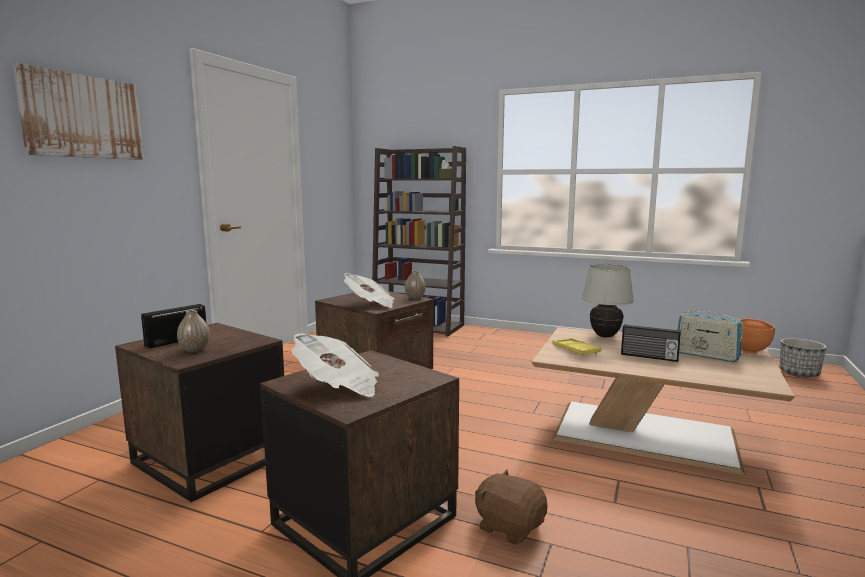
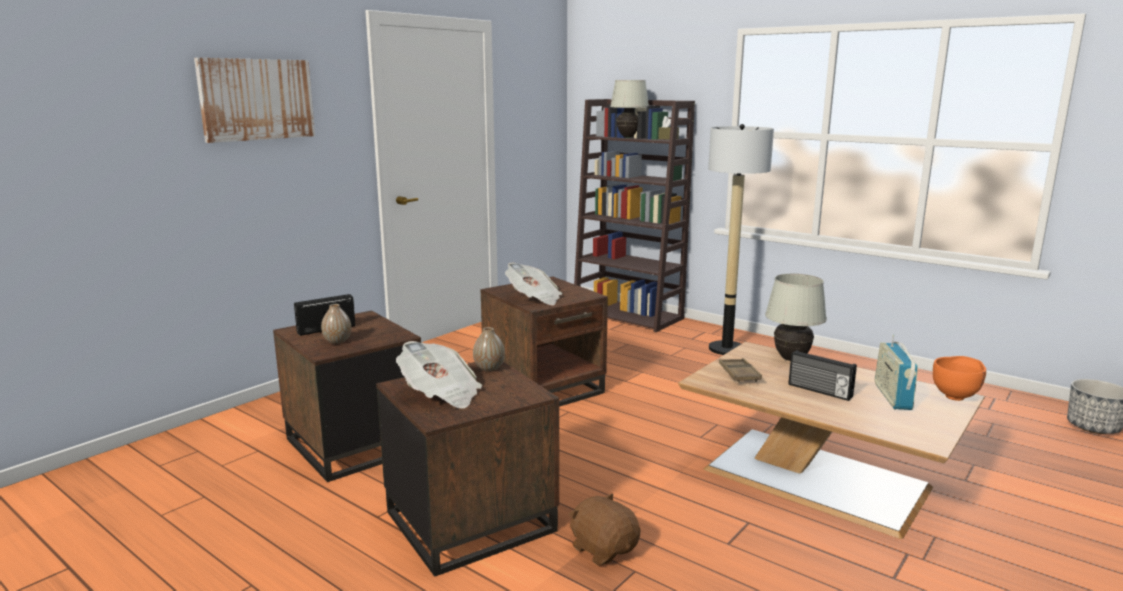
camera: 15 degrees right, 5 degrees up
(413, 178) = (628, 137): none -> white table lamp
(415, 298) = (588, 293): vase -> vase (489, 368)
(510, 344) = (727, 349): none -> floor lamp
(575, 350) = (739, 374): yellow tray -> brown tray
(706, 355) = (892, 396): radio -> radio turned 45 degrees clockwise

